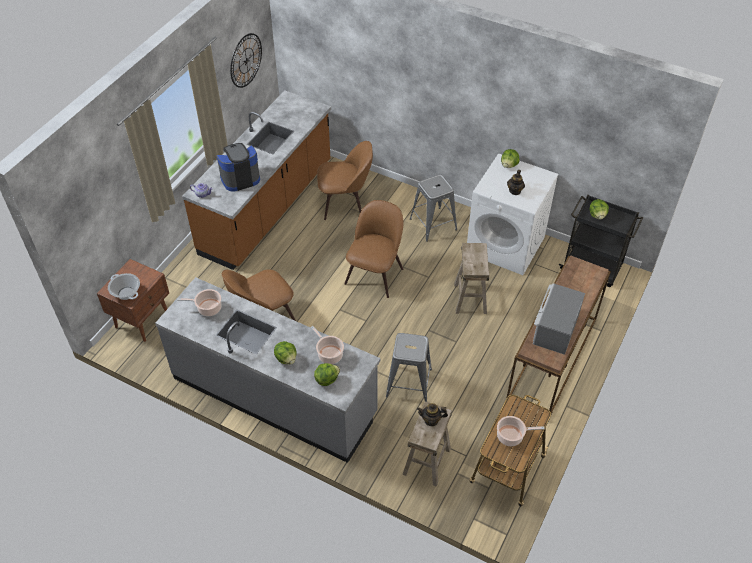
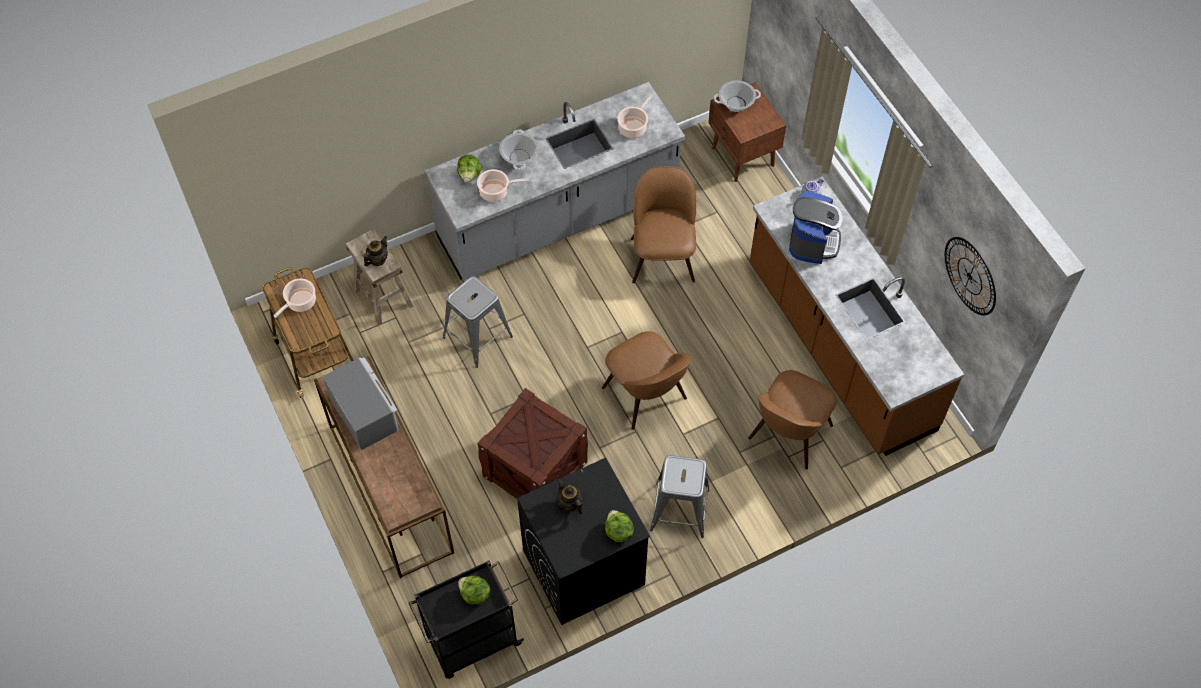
camera: 125 degrees right, 10 degrees up
(286, 358) = (519, 157): lettuce -> cooking pot
(470, 298) = (535, 469): beige stool -> crate
(506, 245) = (583, 568): white washing machine -> black washing machine

